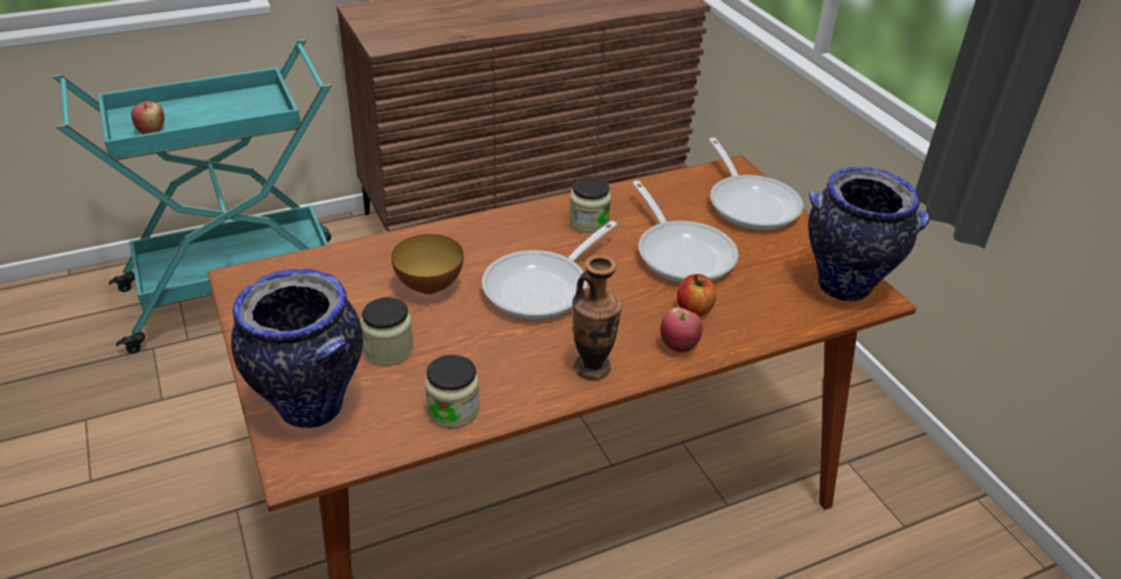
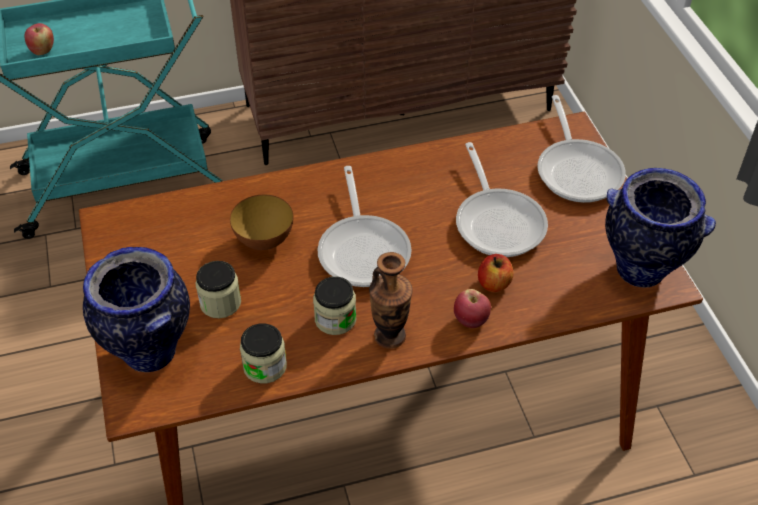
camera: 10 degrees right, 10 degrees up
(543, 287) = (363, 249): frying pan -> frying pan turned 60 degrees counterclockwise
(588, 222) = (419, 181): jar -> jar (335, 319)

